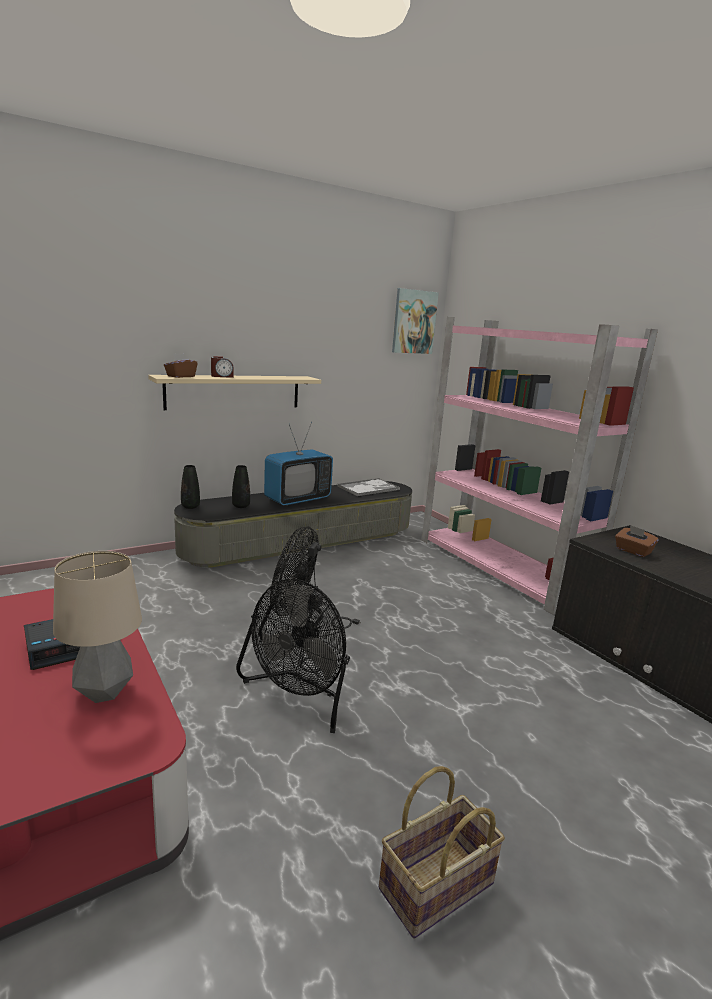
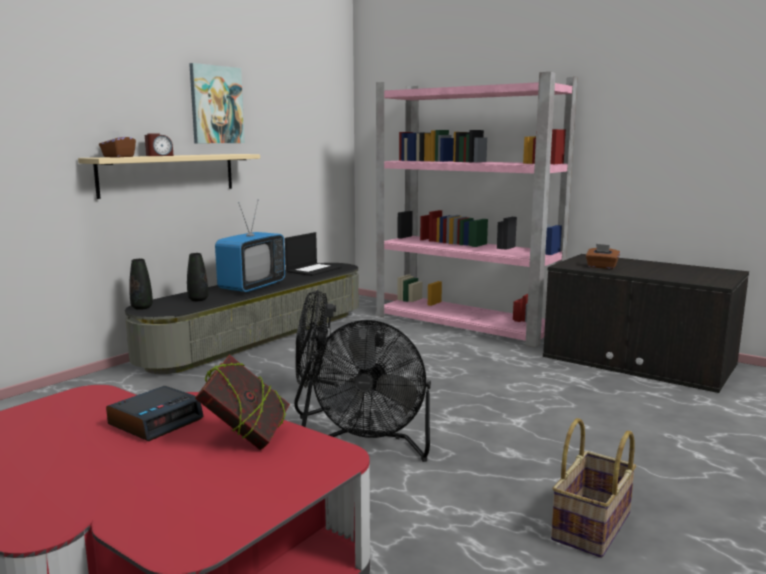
camera: 20 degrees left, 5 degrees down
(104, 692) = (246, 439): table lamp -> book
(369, 488) = (314, 270): tray -> laptop
(414, 322) = (329, 94): picture -> picture (216, 105)

